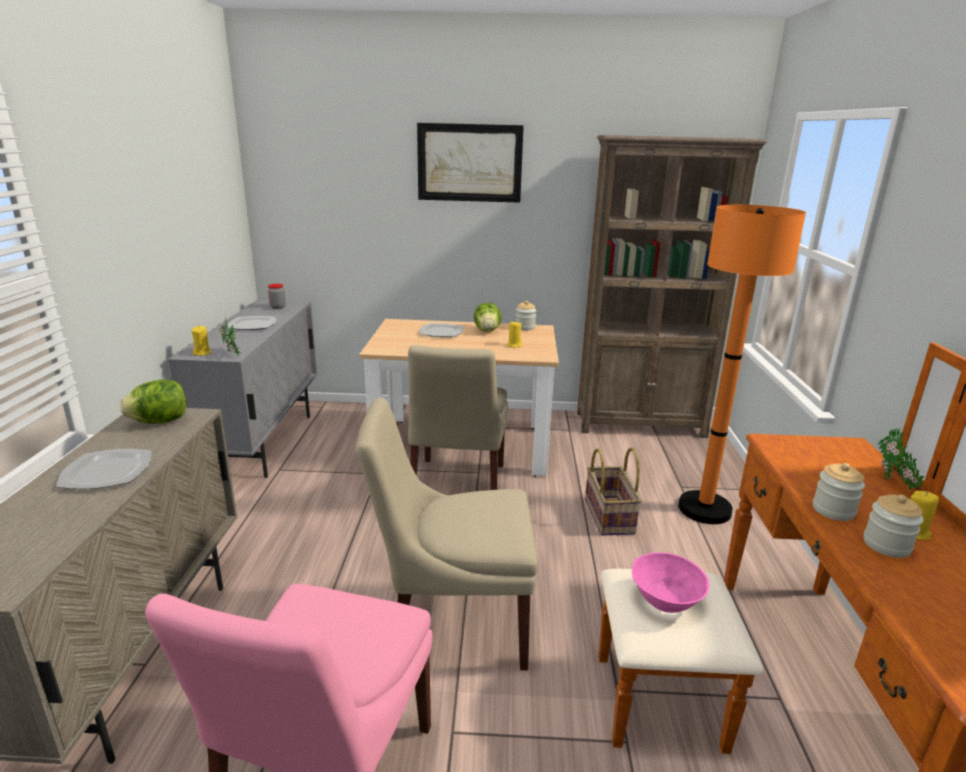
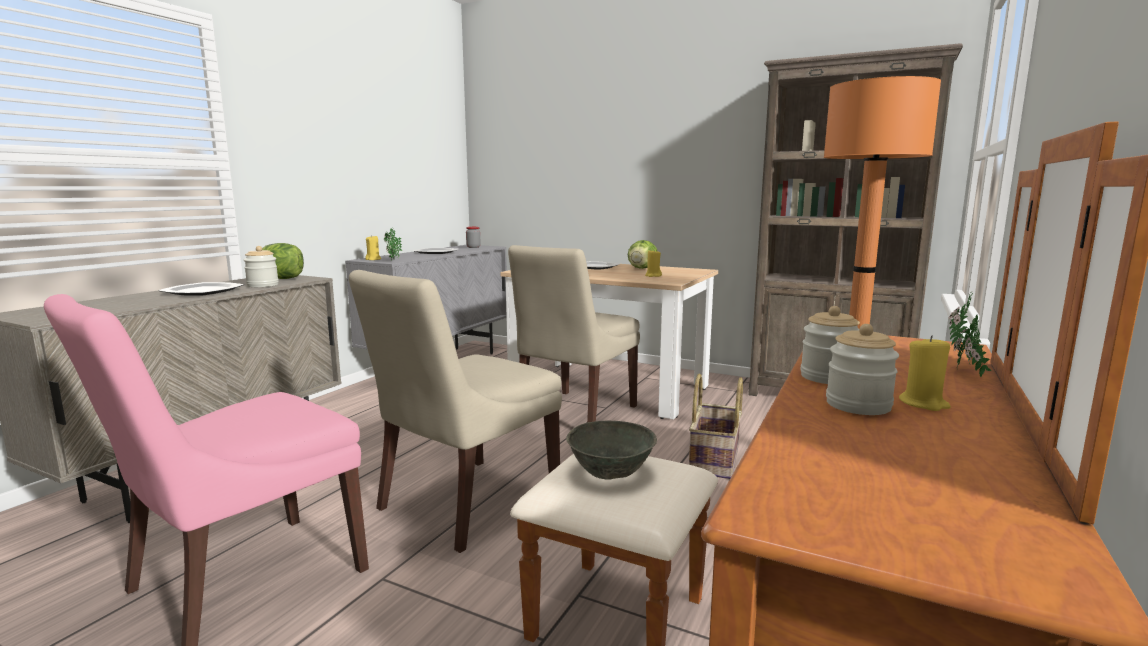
camera: 25 degrees right, 10 degrees down
(451, 624) = (465, 504): beige chair -> beige chair turned 75 degrees counterclockwise
(469, 163) = (648, 112): picture -> none
(525, 327) = (684, 269): jar -> jar (263, 285)
(664, 599) = (609, 469): pink bowl -> grey bowl

